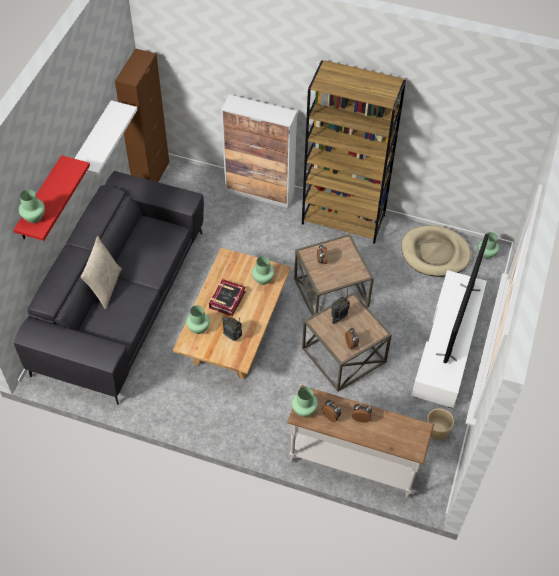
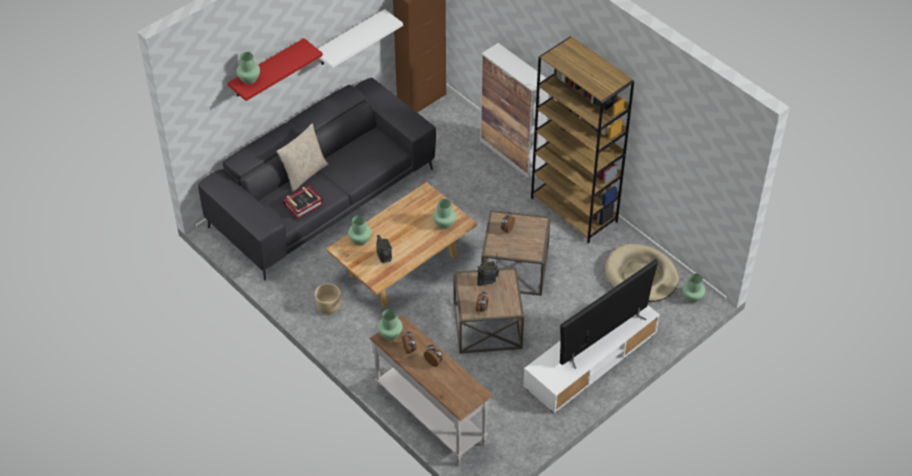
camera: 30 degrees right, 5 degrees down
(227, 299) = (400, 227): book -> book (303, 204)
(437, 431) = (525, 425): beige planter -> beige planter (328, 307)

